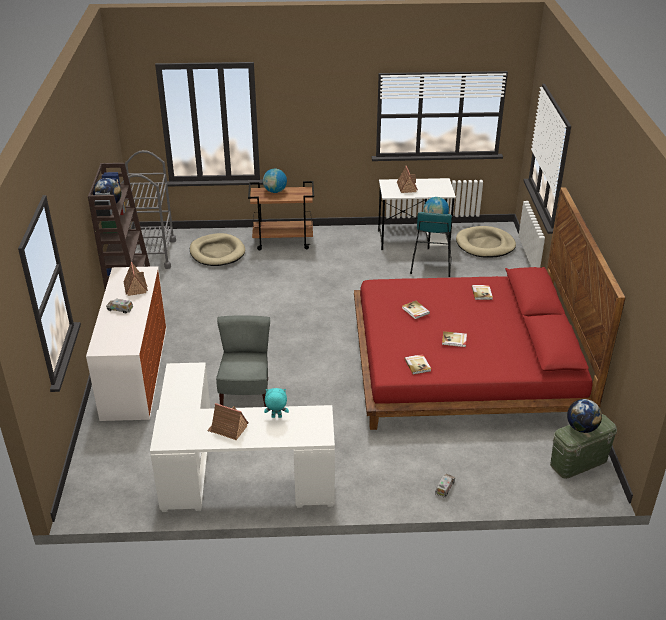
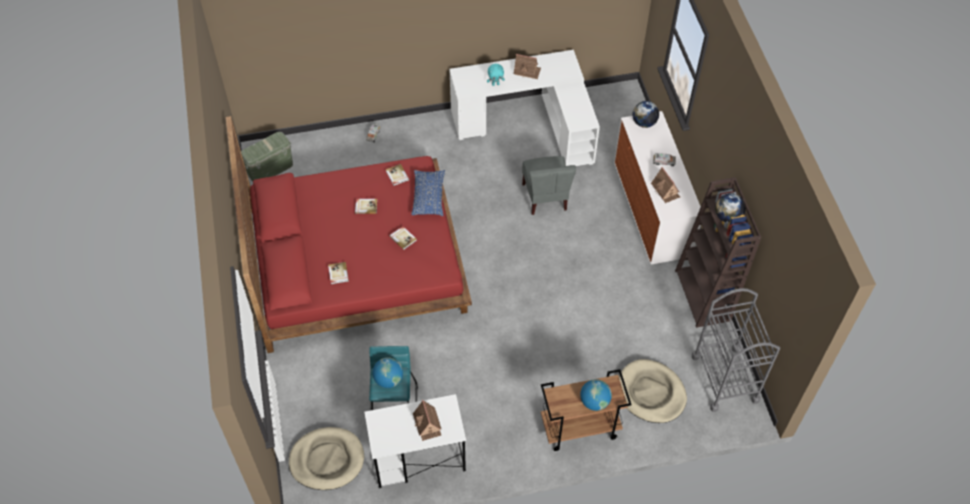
camera: 170 degrees right, 20 degrees up
(384, 342) = (428, 197): none -> blue pillow
(581, 428) = (268, 146): globe -> globe (644, 123)

